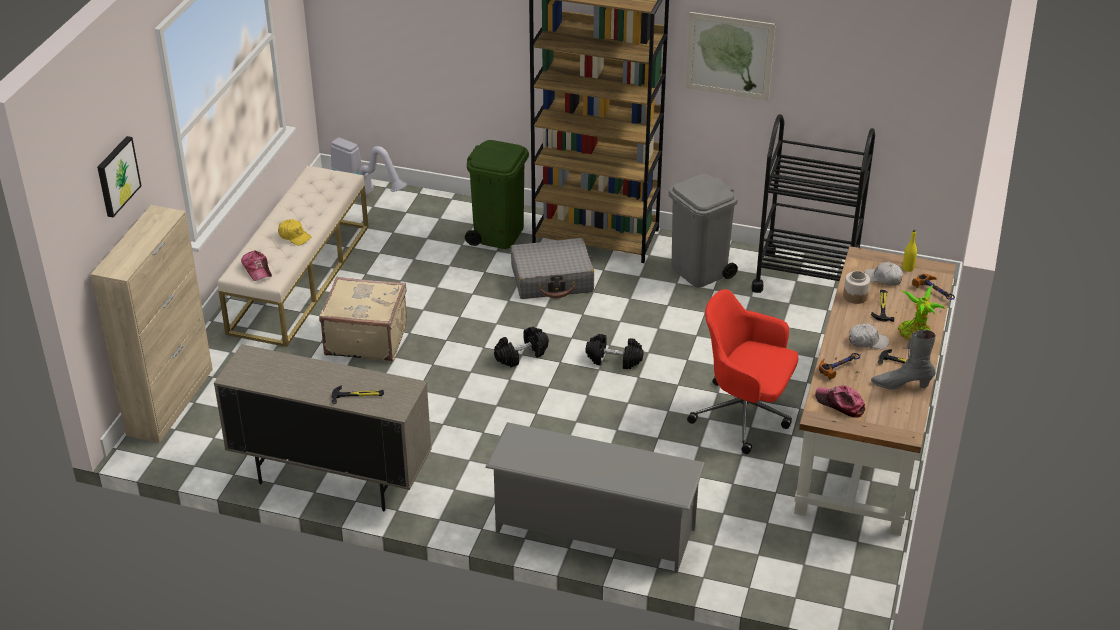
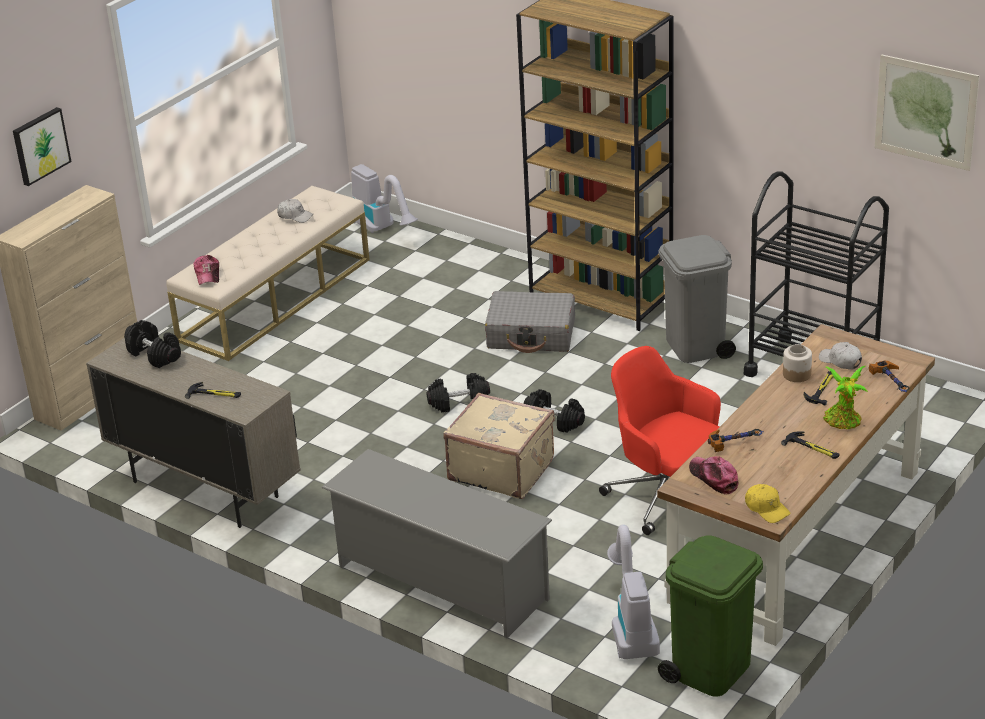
camera: 20 degrees right, 5 degrees down
(277, 364) = (155, 355): none -> black dumbbell
(294, 236) = (261, 249): yellow cap -> yellow cap (766, 509)
(366, 338) = (310, 364): beige suitcase -> beige suitcase (501, 469)
(498, 234) = (499, 283): green trash can -> green trash can (711, 669)
(729, 56) = (738, 102): picture -> picture (926, 112)
(775, 540) = (630, 626): none -> vacuum cleaner
(867, 341) = (783, 421): white cap -> white cap (295, 216)
(901, 384) = (795, 469): grey boot -> none
(908, 268) = (875, 355): yellow bottle -> none

